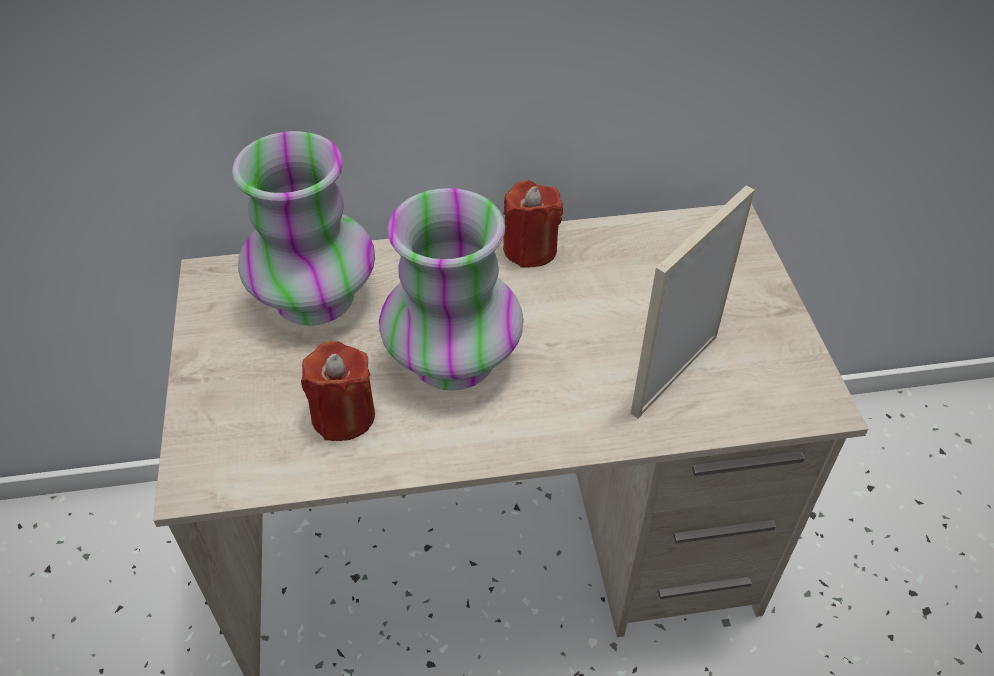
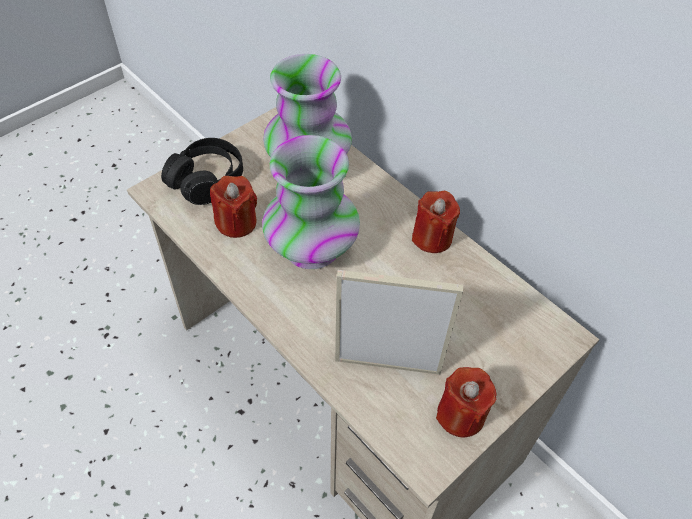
camera: 55 degrees right, 5 degrees up
(235, 414) = (206, 180): none -> black headphones
(776, 346) = (461, 415): none -> red candle

